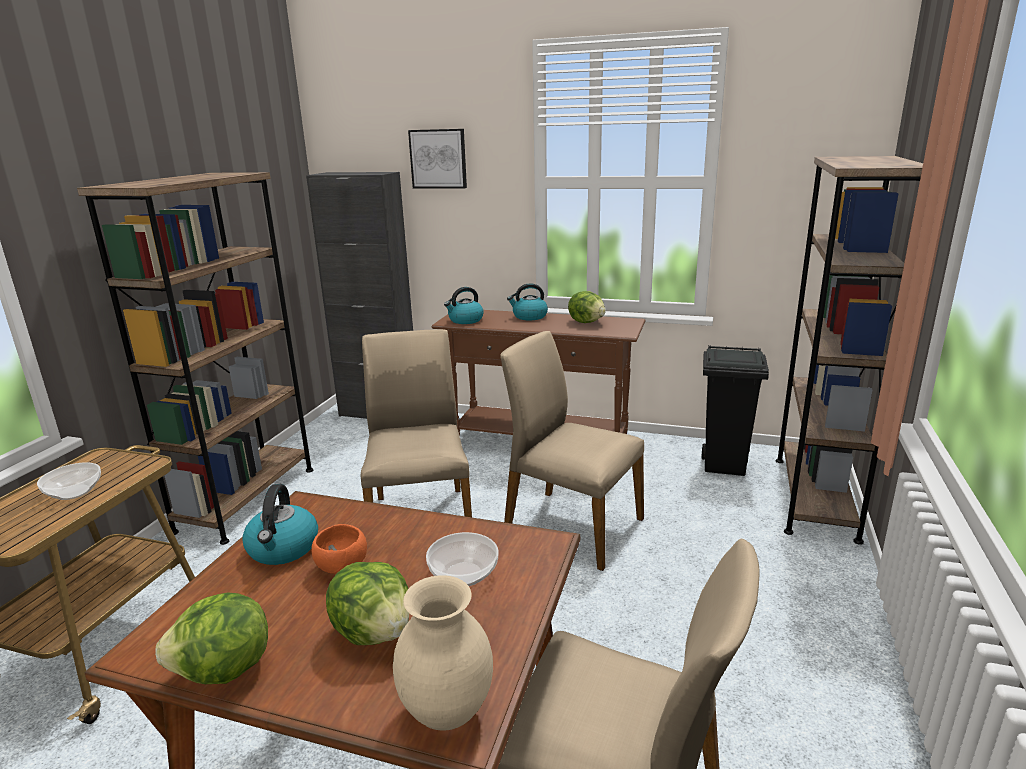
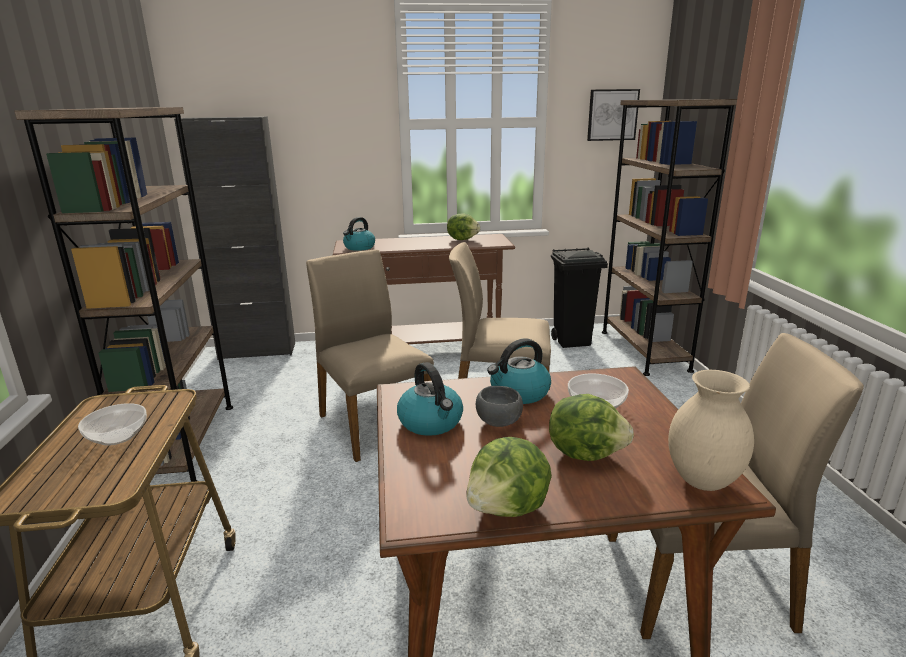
camera: 25 degrees left, 0 degrees up
(340, 567) = (498, 422): orange bowl -> grey bowl
(438, 159) = (306, 104): picture -> picture (612, 115)
(529, 316) = (410, 240): kettle -> kettle (519, 393)

